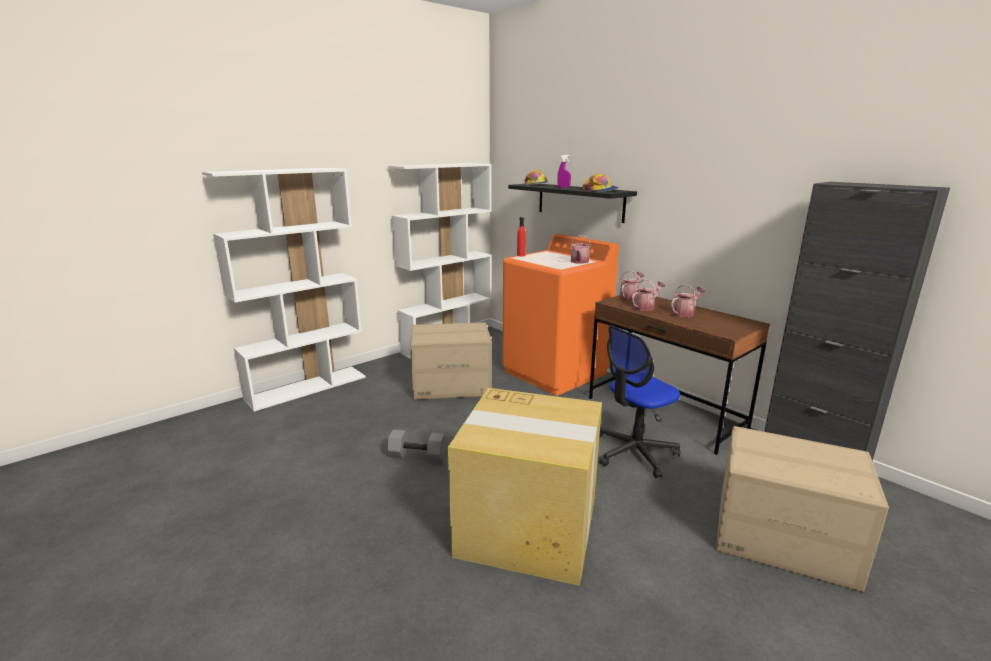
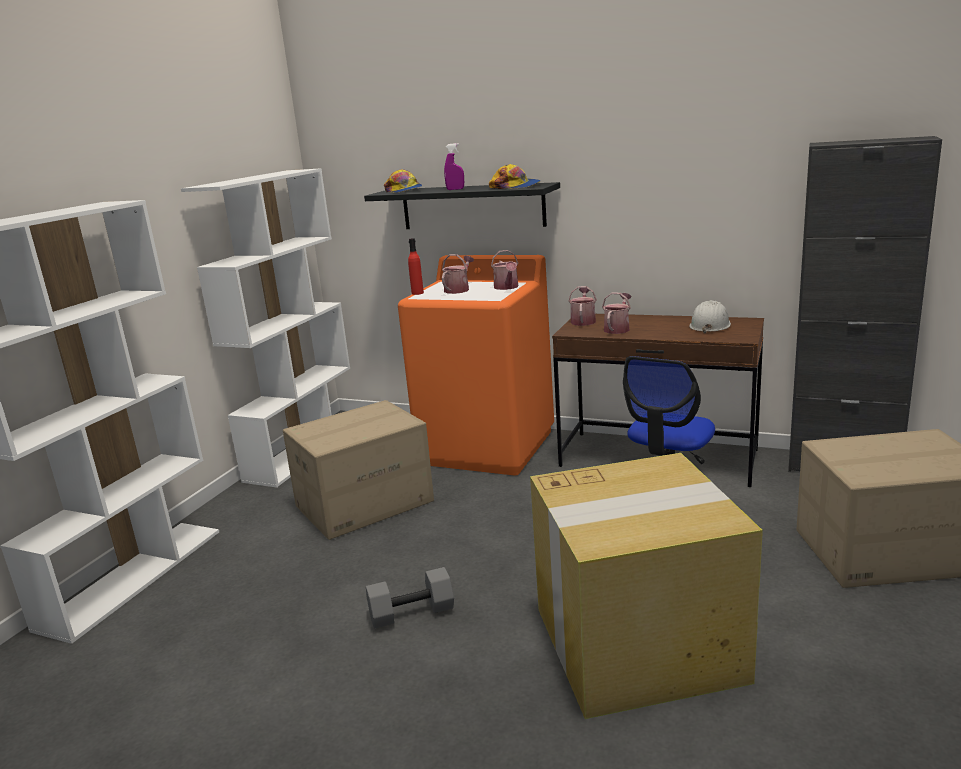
camera: 25 degrees left, 0 degrees up
(685, 313) = (668, 326): watering can -> watering can (458, 289)
(717, 319) = (710, 325): none -> white hard hat

